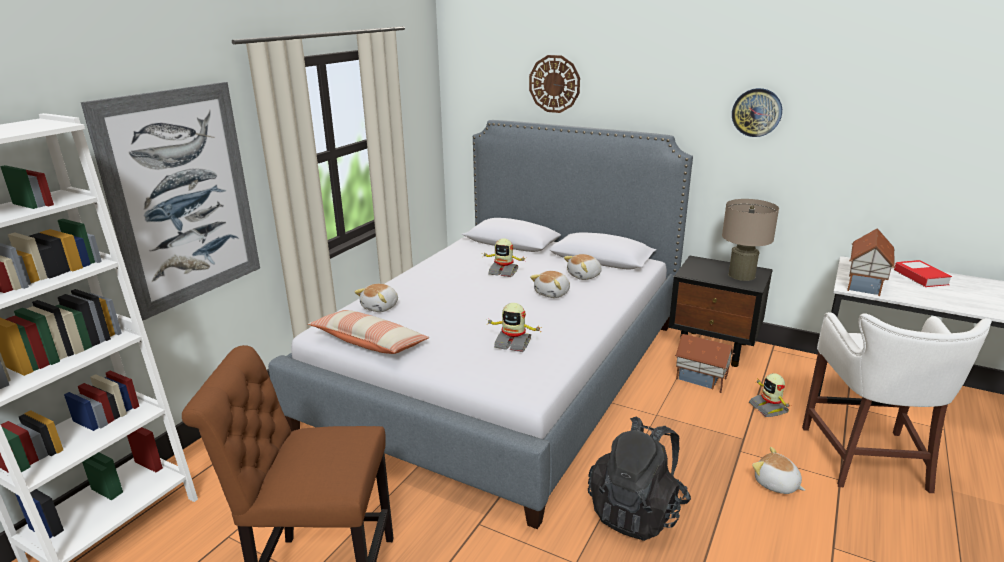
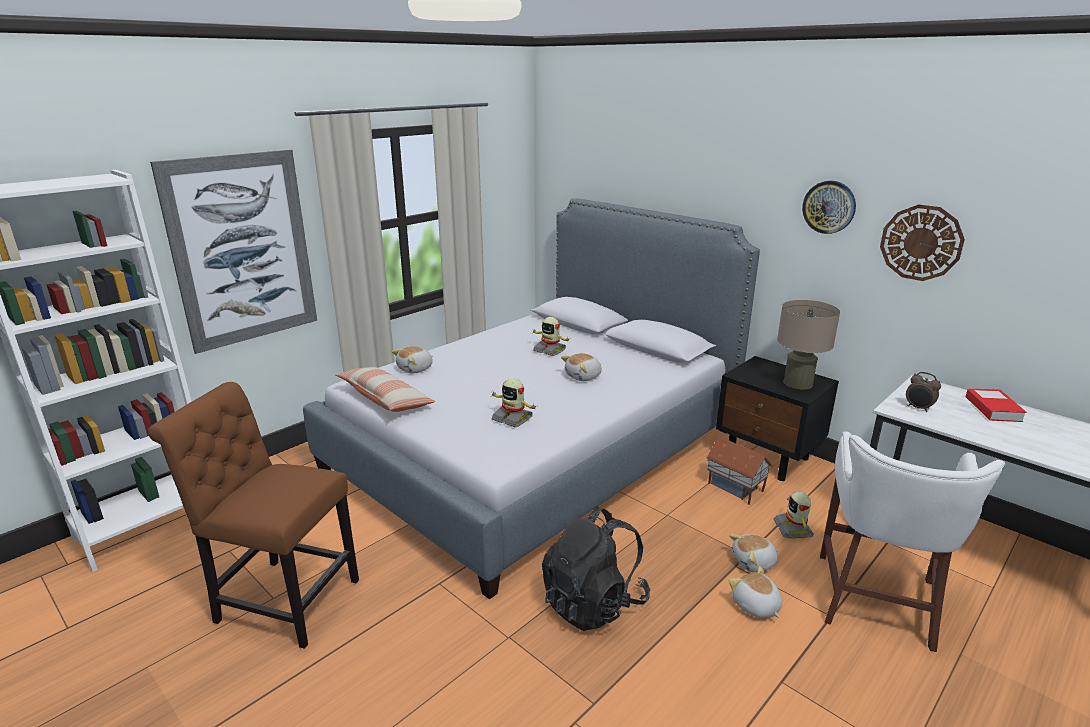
camera: 15 degrees right, 0 degrees up
(554, 84) = (634, 165): wall clock -> wall clock (921, 242)
(584, 276) = (627, 363): plush toy -> plush toy (754, 563)
(866, 284) = (918, 408): toy house -> alarm clock

